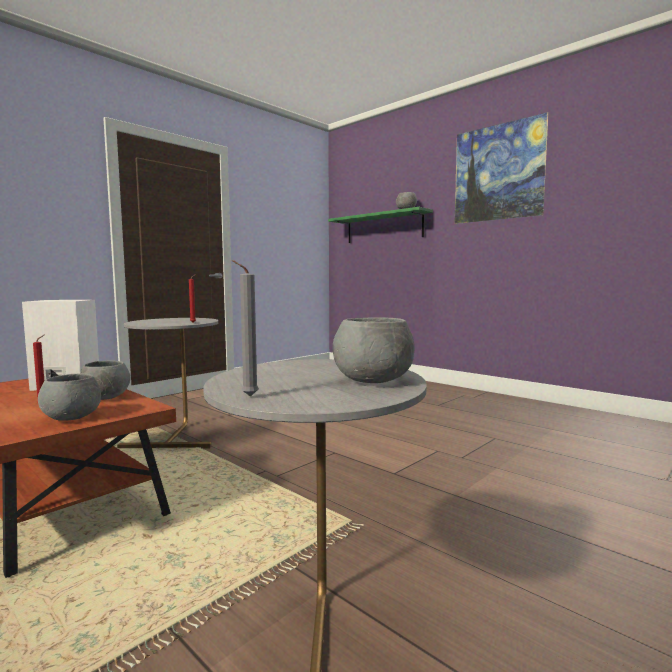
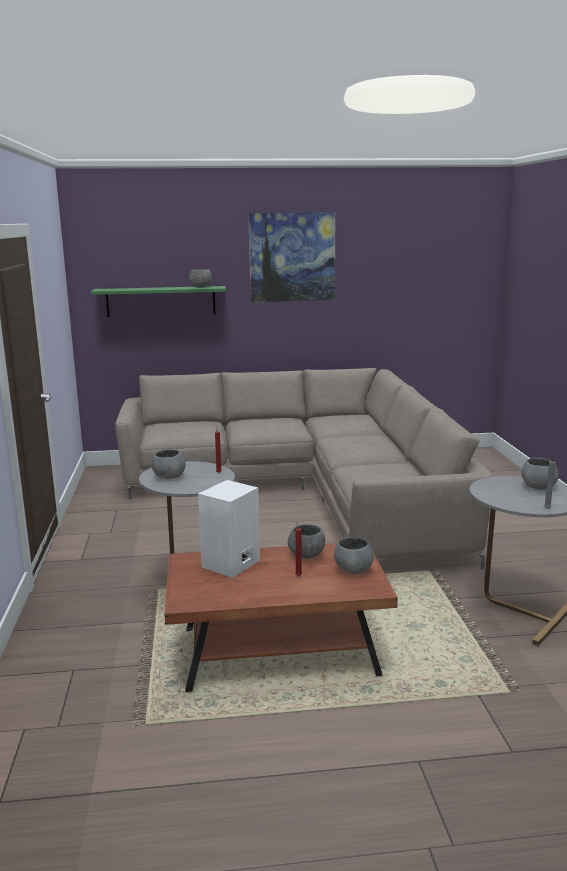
camera: 50 degrees left, 10 degrees up
(165, 320) = (169, 477): none -> grey bowl
(429, 415) = (309, 493): none -> beige sofa

